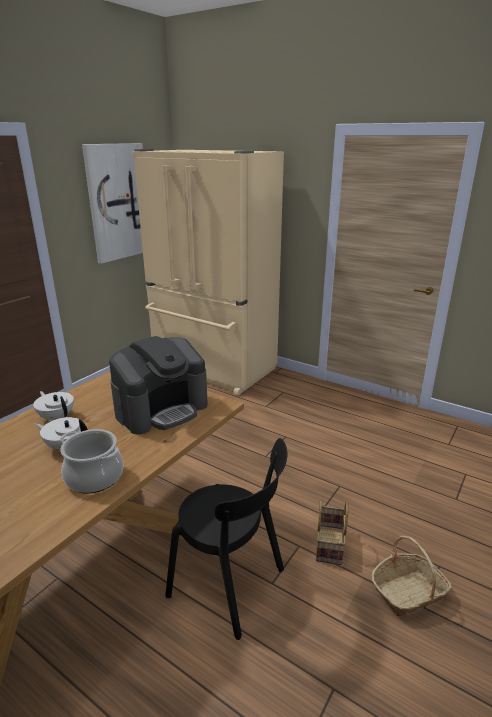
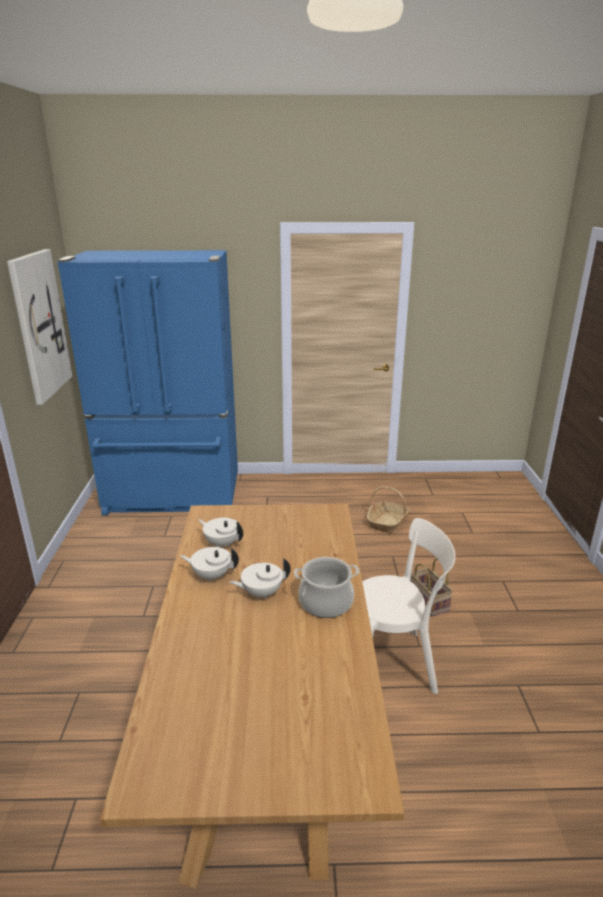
camera: 35 degrees left, 0 degrees up
(101, 397) = (222, 543): none -> white teapot
(162, 409) = (293, 532): coffee machine -> none
(212, 369) = (173, 496): beige fridge -> blue fridge
(231, 584) = (394, 662): black chair -> white chair
(408, 592) = (501, 606): basket -> basket (387, 522)

